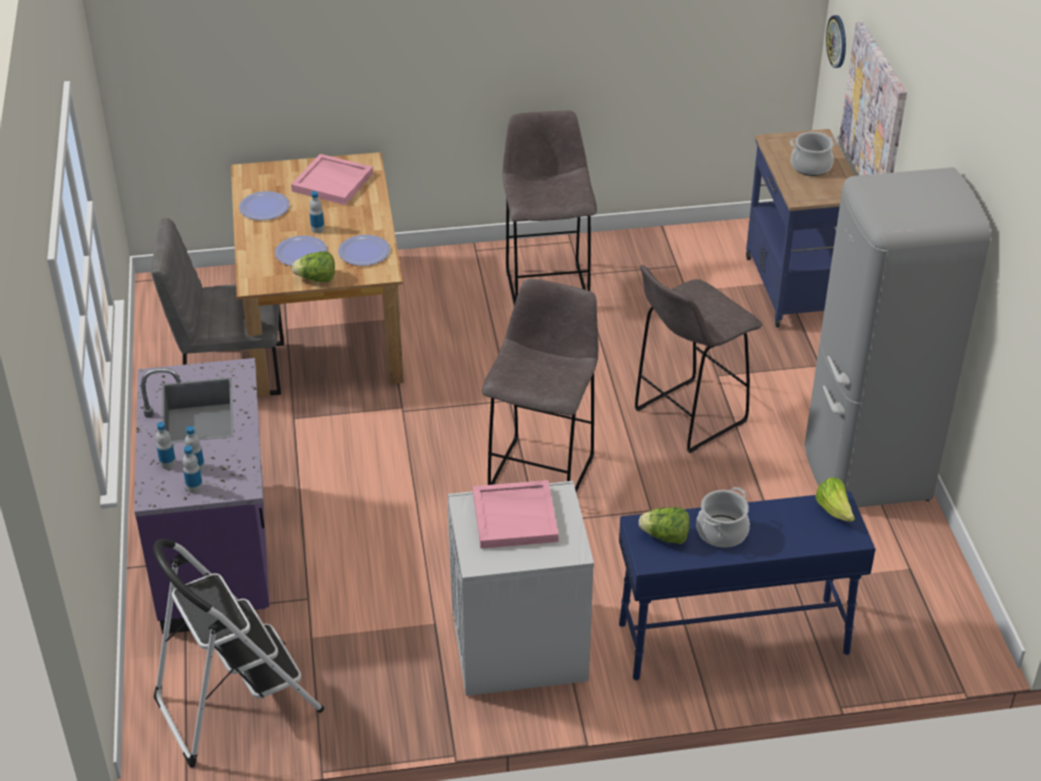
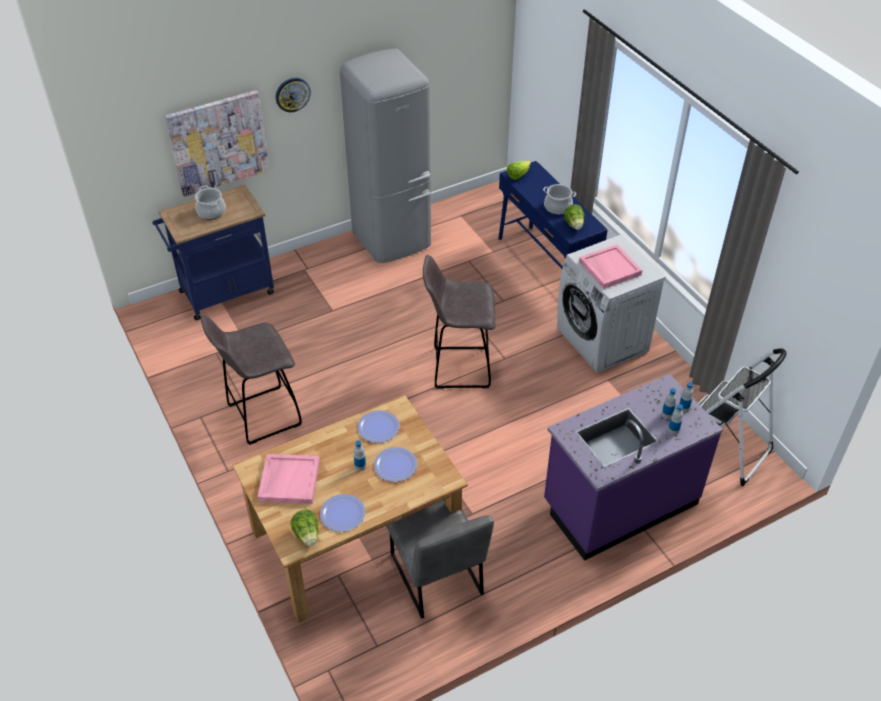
camera: 110 degrees left, 5 degrees up
(316, 279) = (424, 443): lettuce -> lettuce (307, 535)
(687, 417) = (378, 315): grey stool -> none
(837, 41) = (128, 163): wall clock -> wall clock (292, 94)

